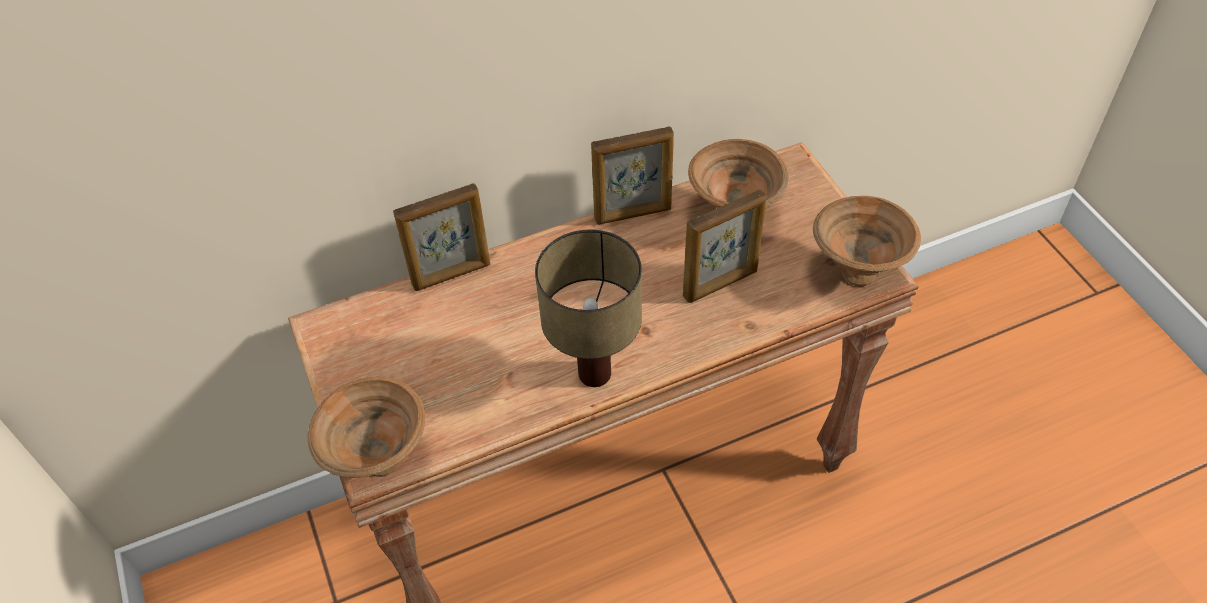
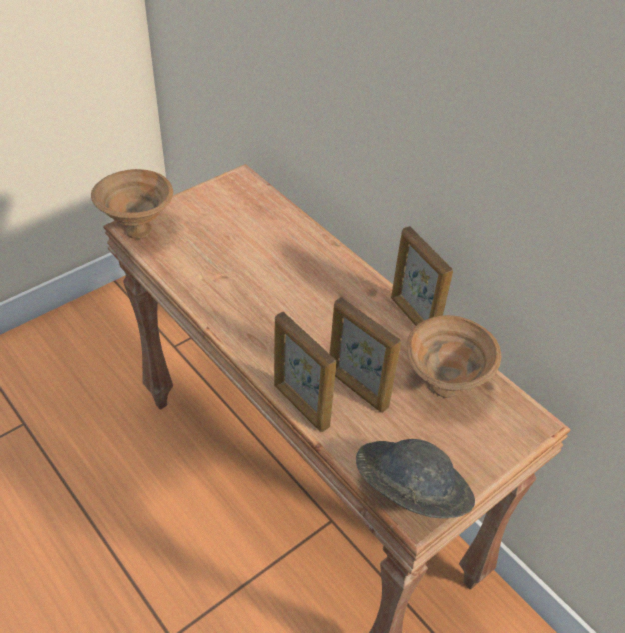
camera: 70 degrees right, 5 degrees down
(452, 275) = (307, 228): picture frame -> picture frame (300, 406)
(596, 374) = (237, 324): table lamp -> none
(855, 273) = (409, 493): brown bowl -> grey hat

